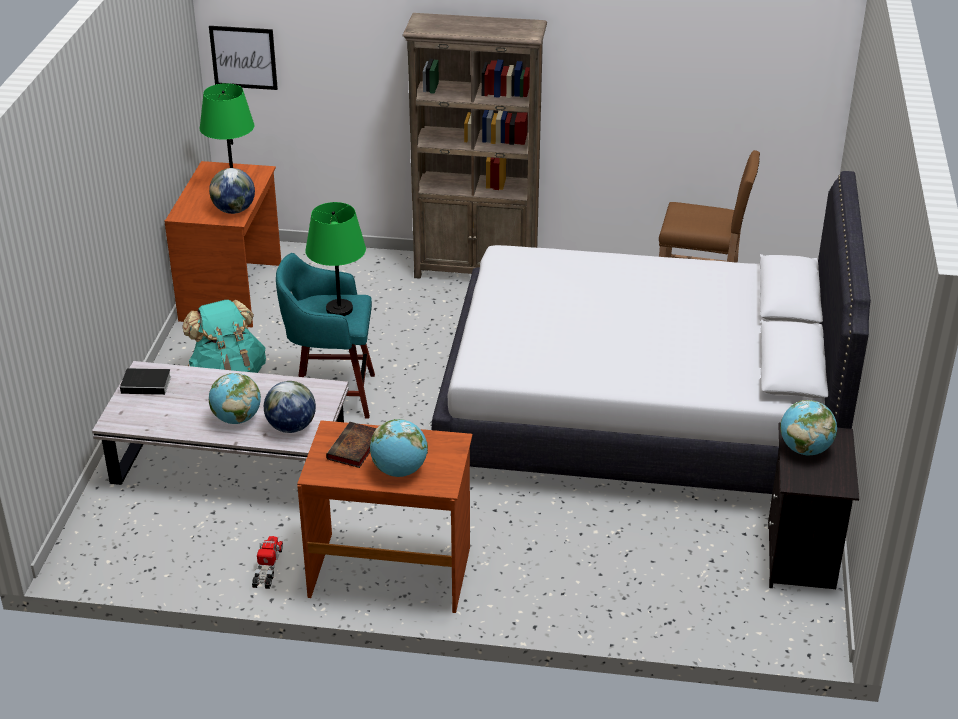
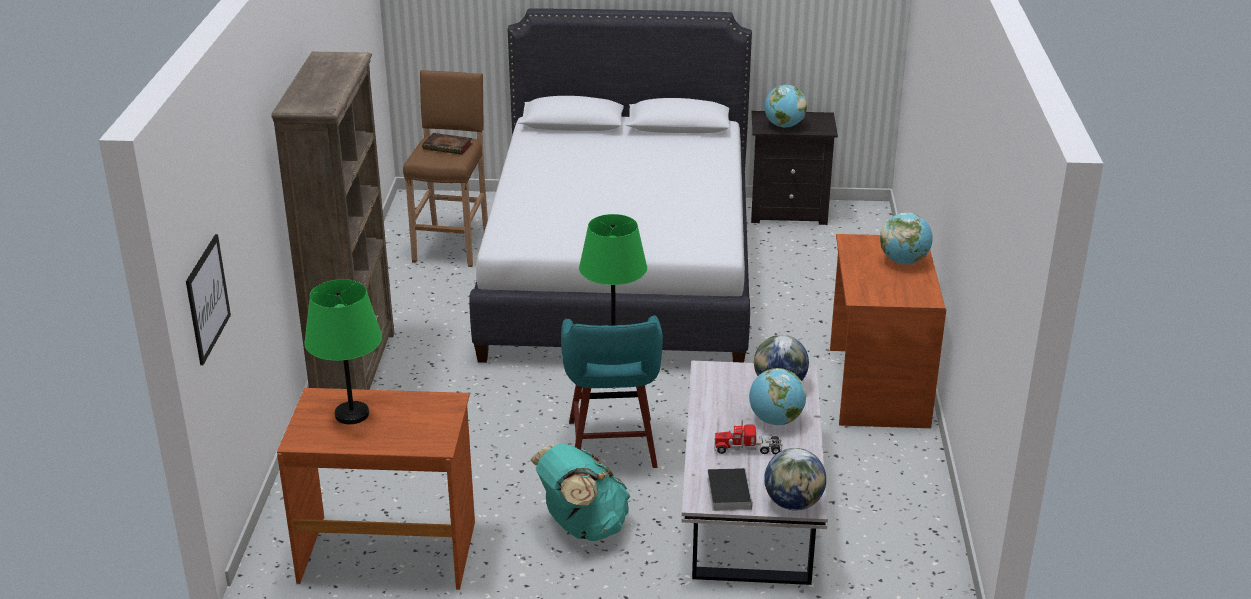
camera: 95 degrees left, 5 degrees down
(234, 210) = (428, 404): globe -> globe (793, 503)
(268, 567) = (900, 456): toy truck -> toy truck (748, 448)
(354, 449) = (883, 284): book -> book (448, 147)

